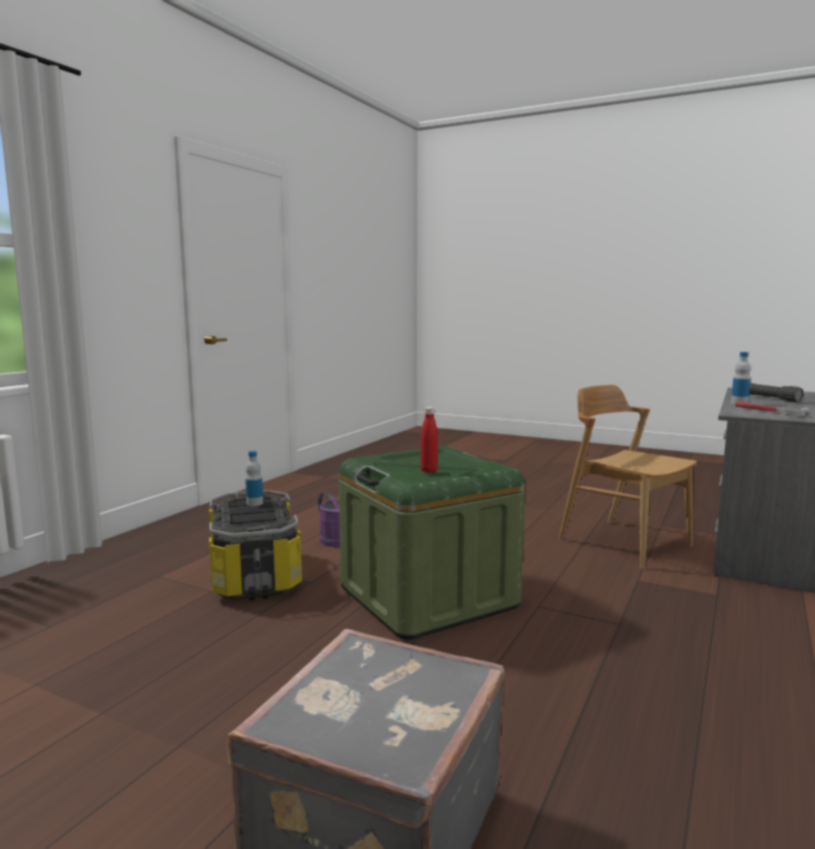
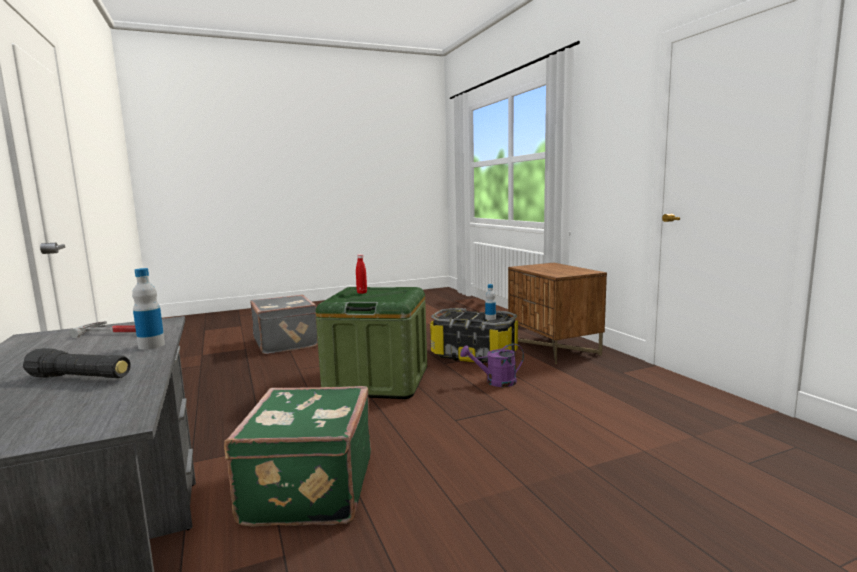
camera: 130 degrees right, 0 degrees up
(177, 543) = (554, 348): none -> brown nightstand
(624, 542) = (307, 489): brown chair -> green suitcase

